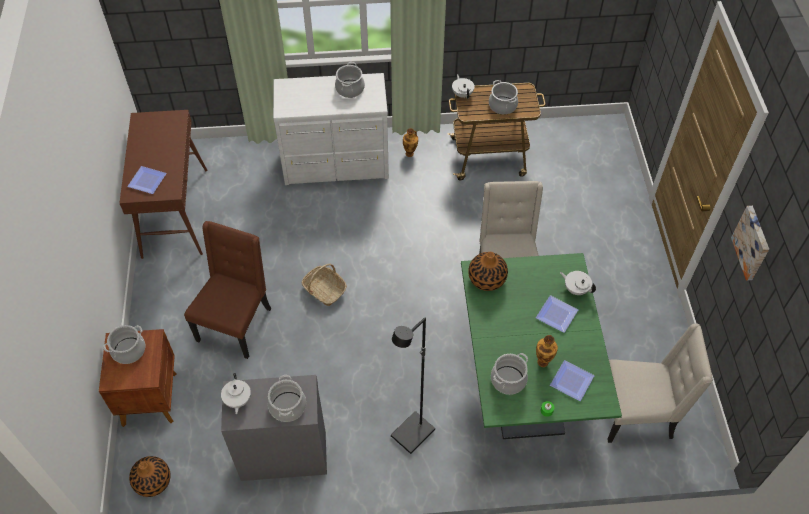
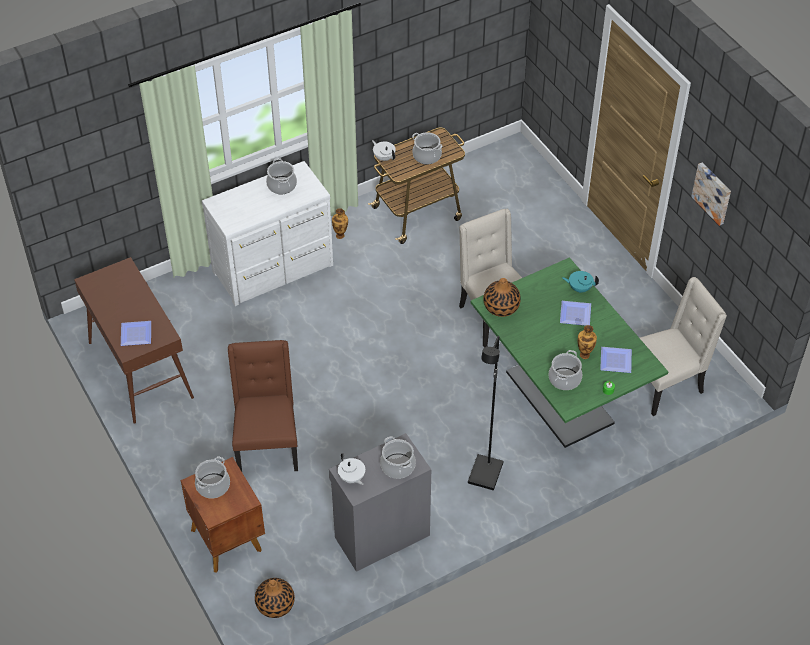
camera: 25 degrees left, 5 degrees down
(324, 290) = (333, 386): basket -> none
(576, 289) = (579, 288): white teapot -> turquoise teapot

